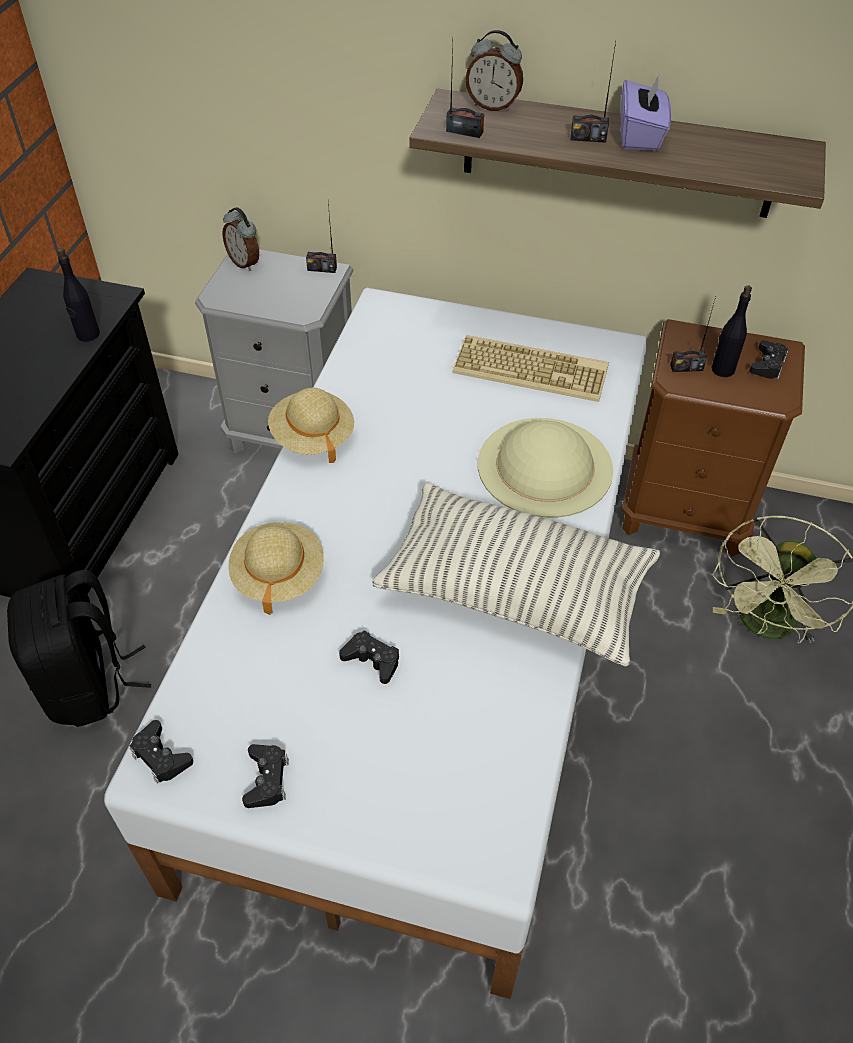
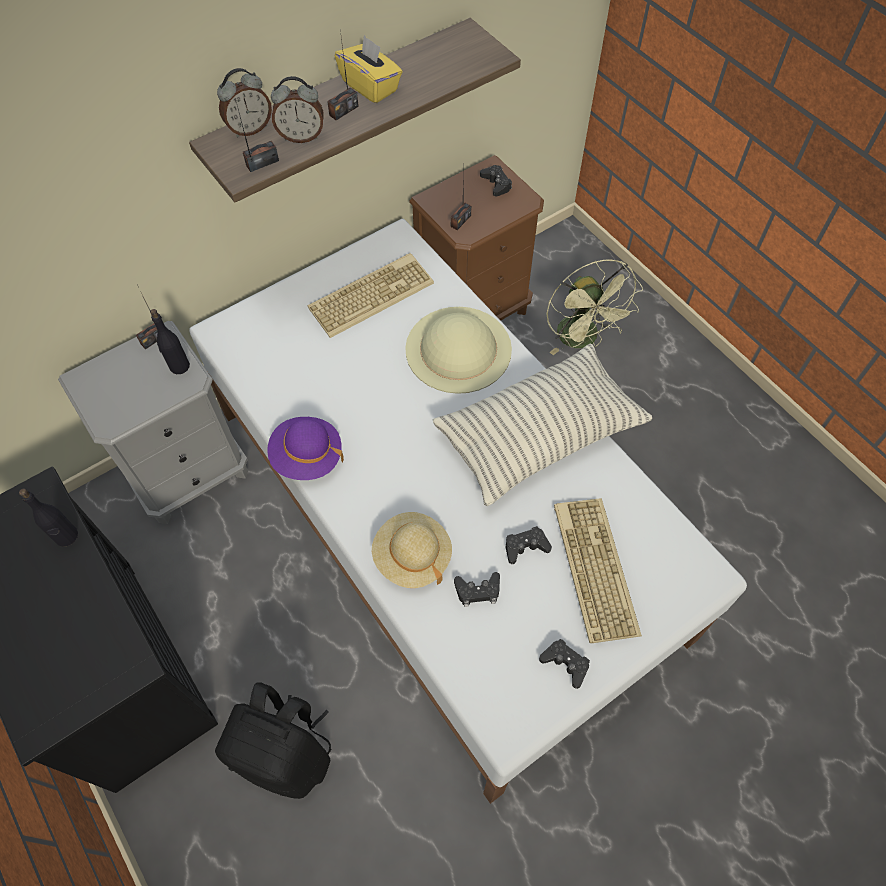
camera: 50 degrees left, 10 degrees up
(161, 756) = (500, 718): black game controller -> black game controller (478, 591)
(245, 263) = (90, 381): alarm clock -> alarm clock (301, 136)
(312, 437) = (307, 457): beige hat -> purple hat
(401, 736) = (592, 568): none -> keyboard
(640, 136) = (371, 86): purple tissue box -> yellow tissue box
(722, 369) = (479, 206): black bottle -> black bottle (179, 366)

